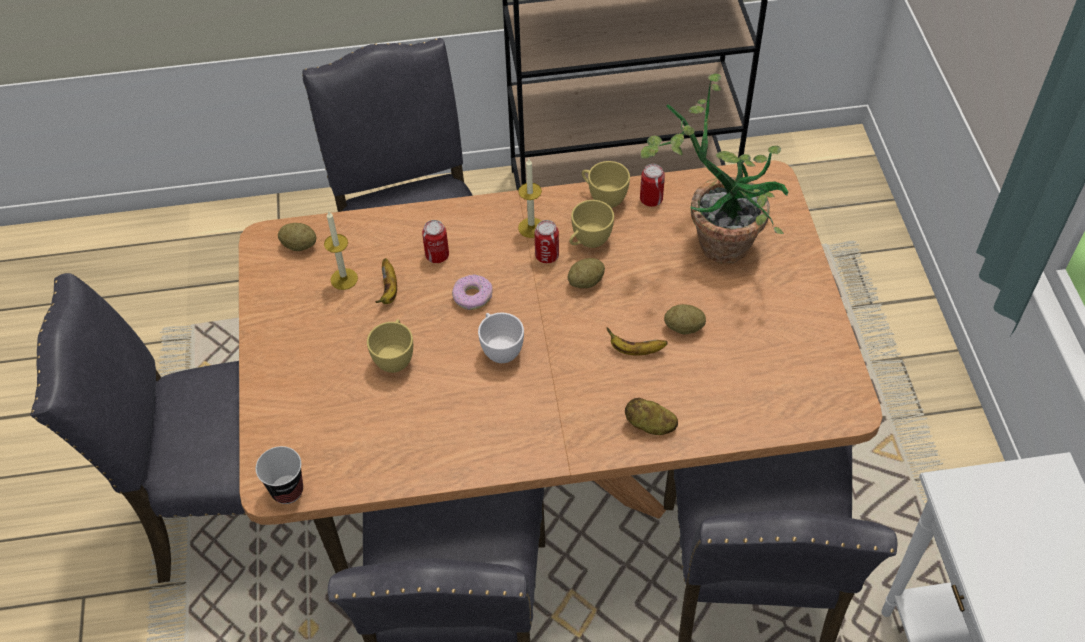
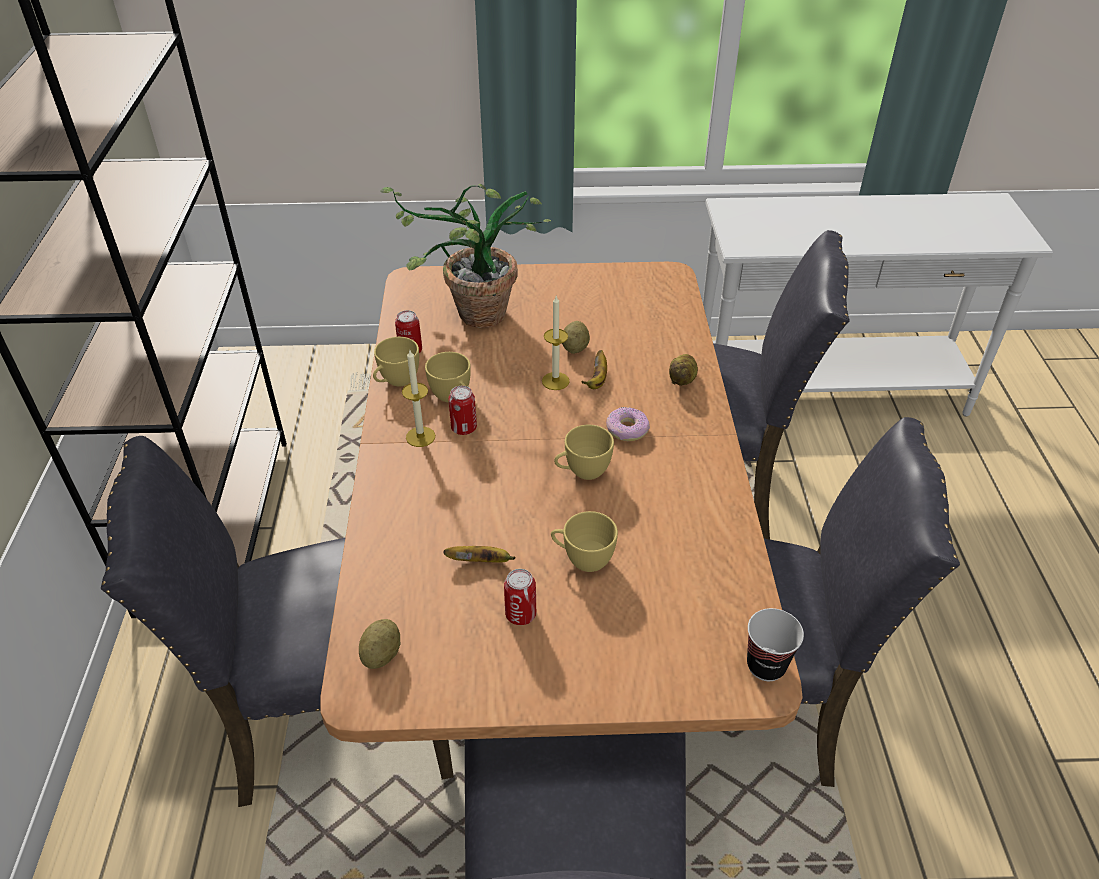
camera: 85 degrees left, 10 degrees down
(344, 279) = (452, 606): candle -> candle (555, 381)
(437, 255) = (439, 516): can -> can (520, 614)
(472, 296) = (506, 489): donut -> donut (627, 430)
(500, 349) = (582, 472): white cup -> yellow cup
(586, 282) = (506, 403): potato -> none

